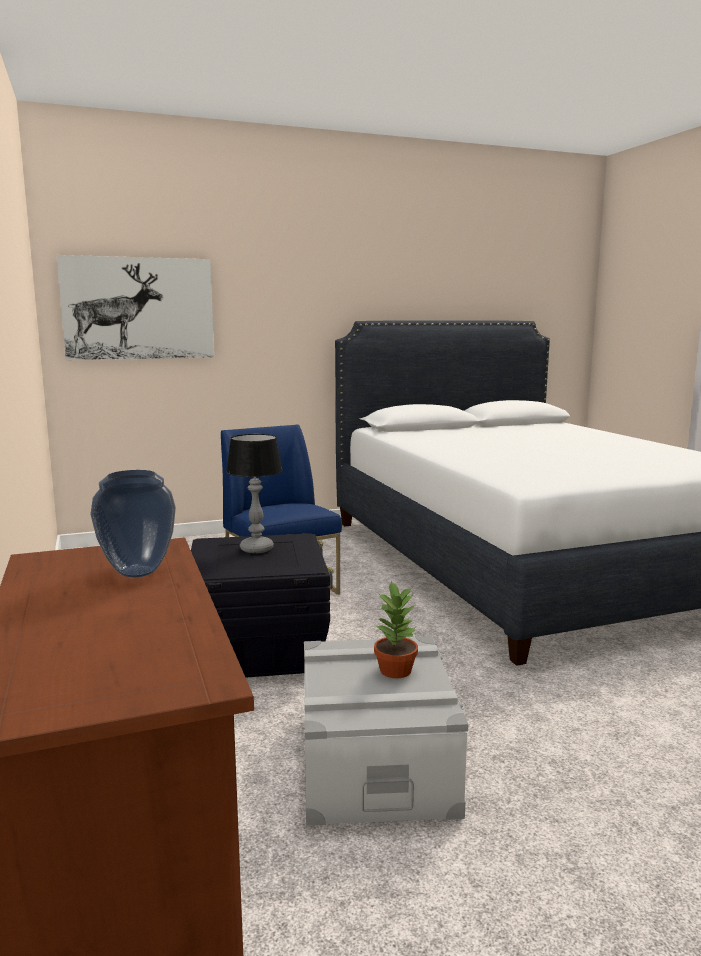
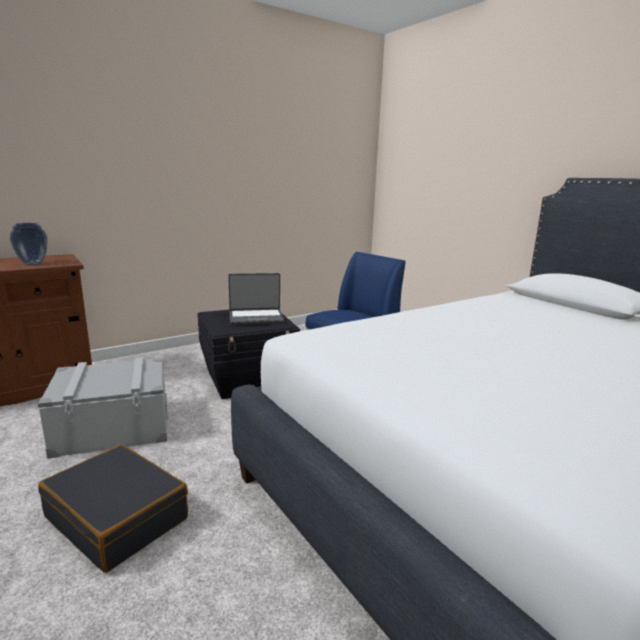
camera: 75 degrees right, 5 degrees up
(139, 308) = (419, 165): picture -> none
(256, 548) = (256, 318): table lamp -> laptop
(396, 670) = (114, 382): potted plant -> none
(594, 738) = (118, 517): none -> black suitcase

